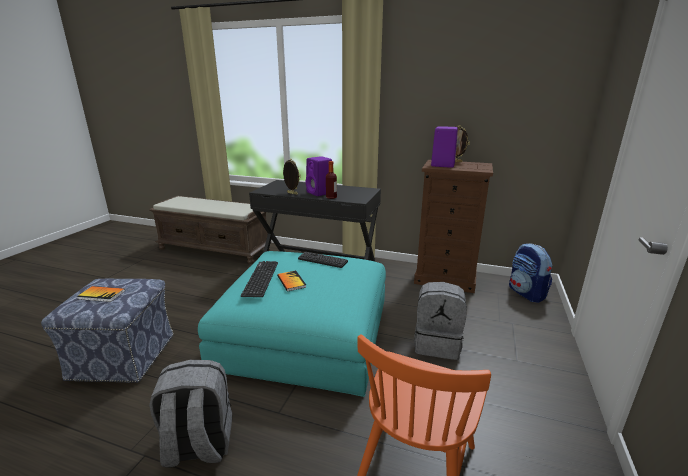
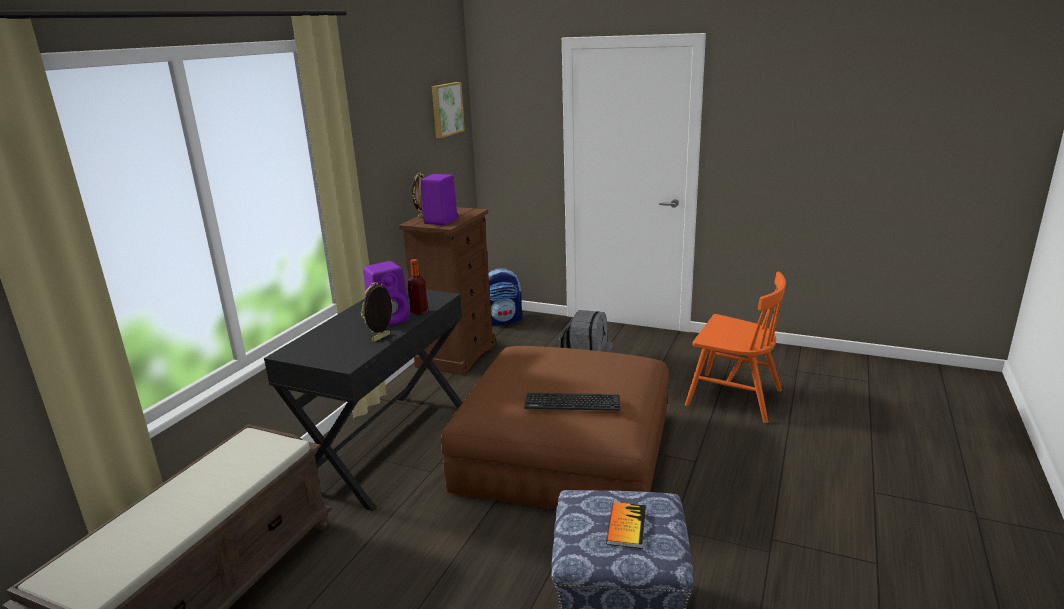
camera: 85 degrees left, 0 degrees up
(198, 446) = (748, 504): grey backpack -> none
(291, 281) = (581, 382): book -> none
(305, 333) = (564, 451): turquoise ottoman -> brown ottoman
(322, 260) = (523, 366): keyboard -> none
(544, 81) = (446, 109): none -> picture

